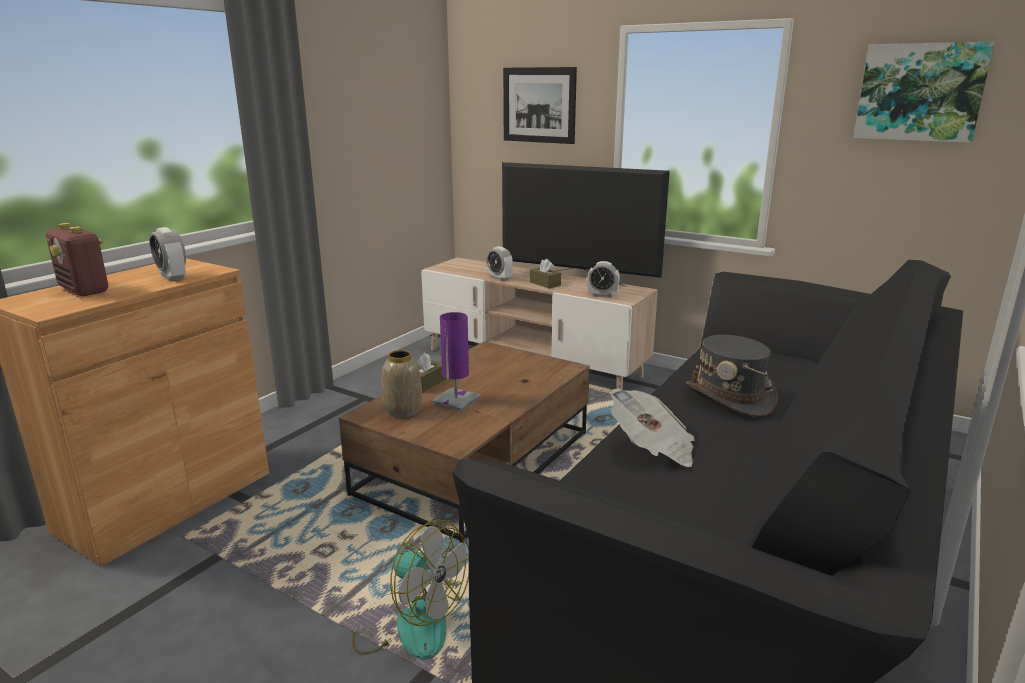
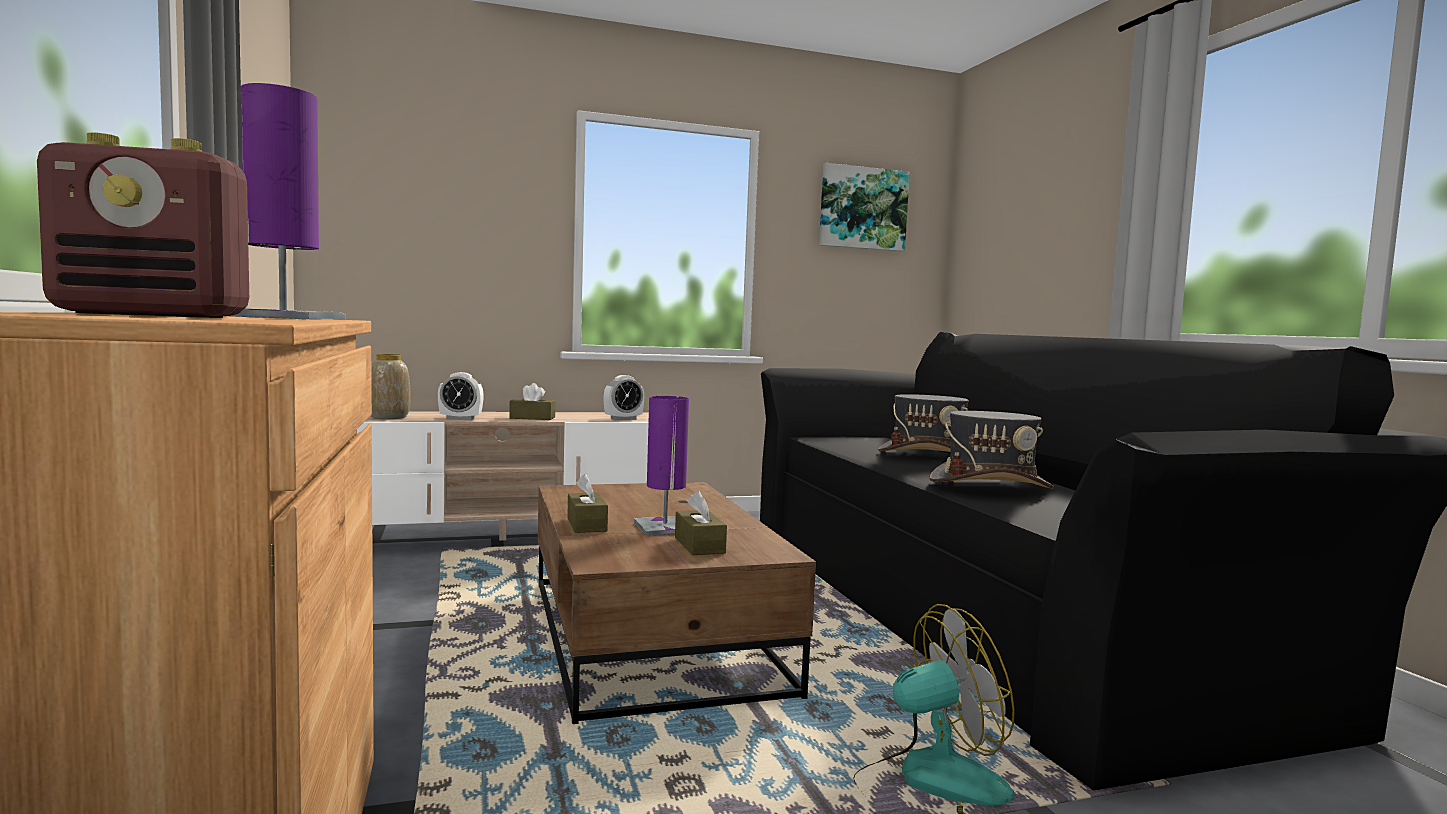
camera: 50 degrees left, 15 degrees down
(172, 277) = (283, 317): alarm clock -> purple table lamp
(402, 411) = (635, 548): vase -> vase (388, 417)
(436, 421) = (699, 545): none -> brown tissue box
(539, 105) = (461, 193): picture -> none
(578, 280) = (560, 413): television -> none
(652, 448) = (990, 484): newspaper -> grey hat

